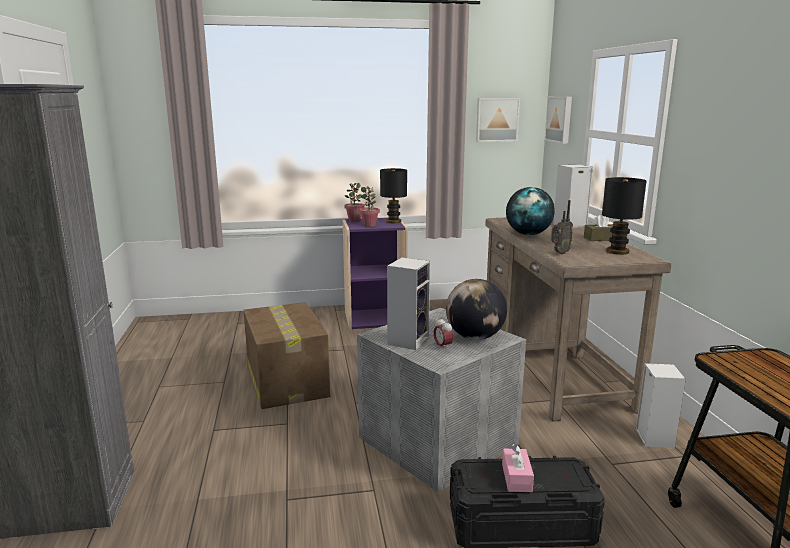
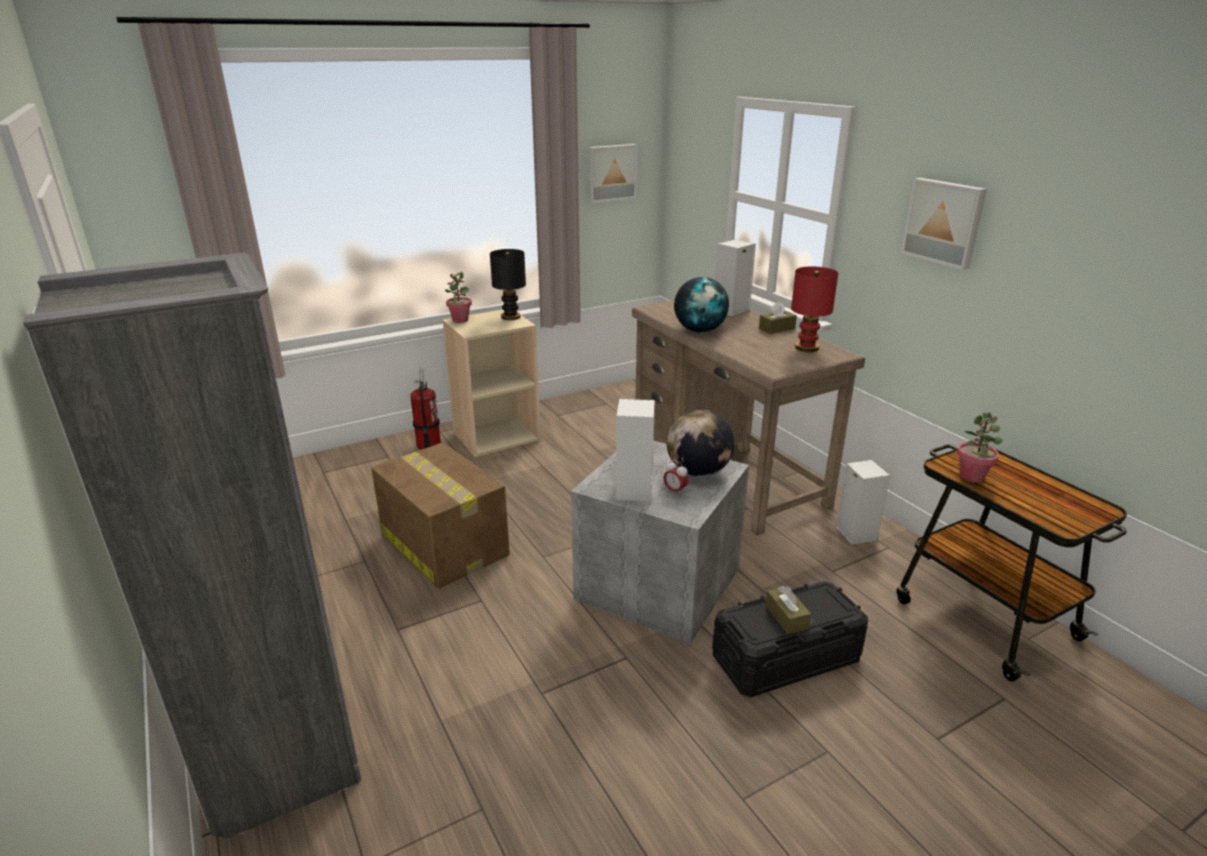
camera: 20 degrees left, 10 degrees up
(321, 317) = (428, 445): none -> fire extinguisher
(369, 225) = (486, 327): potted plant -> potted plant (972, 476)
(375, 318) = (497, 436): purple bookcase -> beige bookcase
(516, 478) = (786, 617): pink tissue box -> brown tissue box
(559, 253) = (753, 358): radio -> none
(560, 119) = (687, 172): picture -> picture (944, 222)
(618, 251) = (807, 347): black table lamp -> red table lamp

